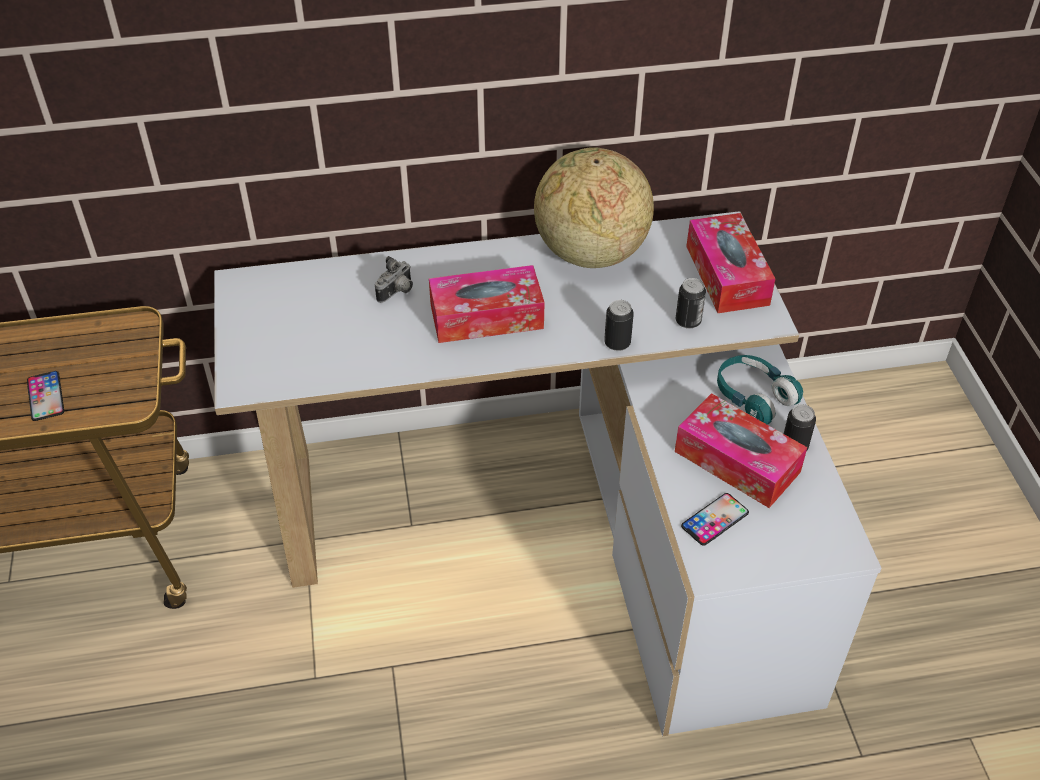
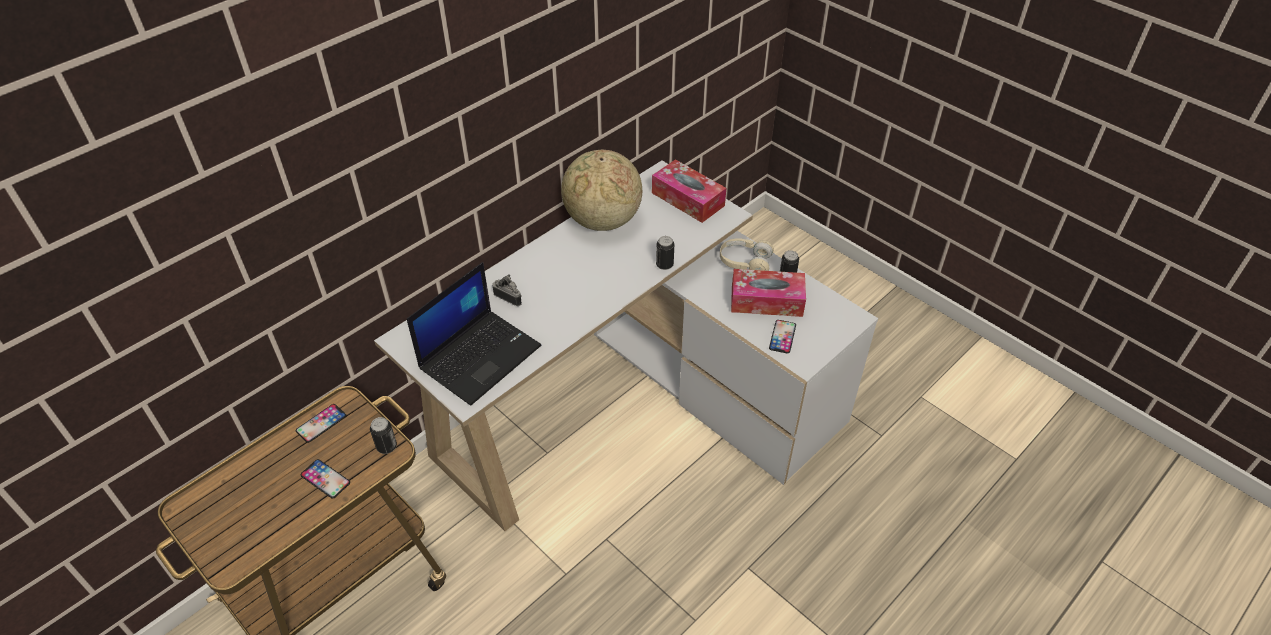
camera: 35 degrees left, 0 degrees up
(96, 335) = (321, 423): none -> phone
(302, 343) = (480, 355): none -> laptop
(397, 292) = (510, 297): camera -> camera turned 60 degrees counterclockwise
(486, 317) = (577, 285): tissue box -> none
(688, 321) = (691, 234): can -> can (386, 446)
(753, 397) = (745, 262): turquoise headphones -> beige headphones

